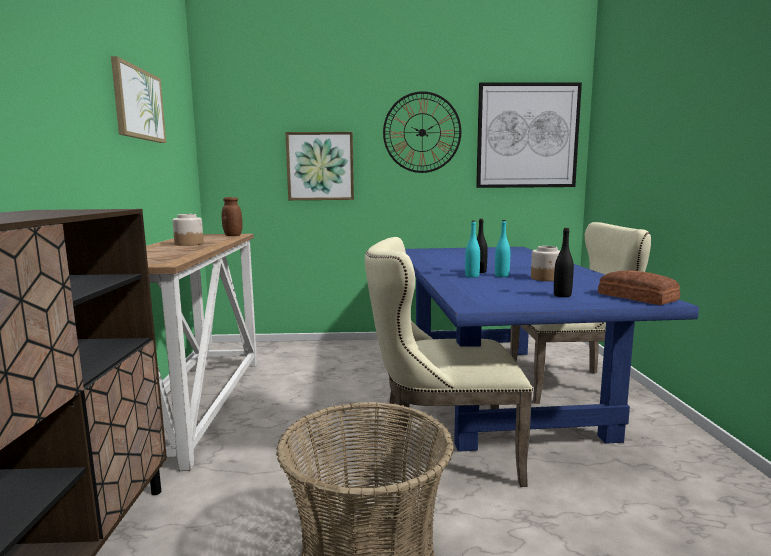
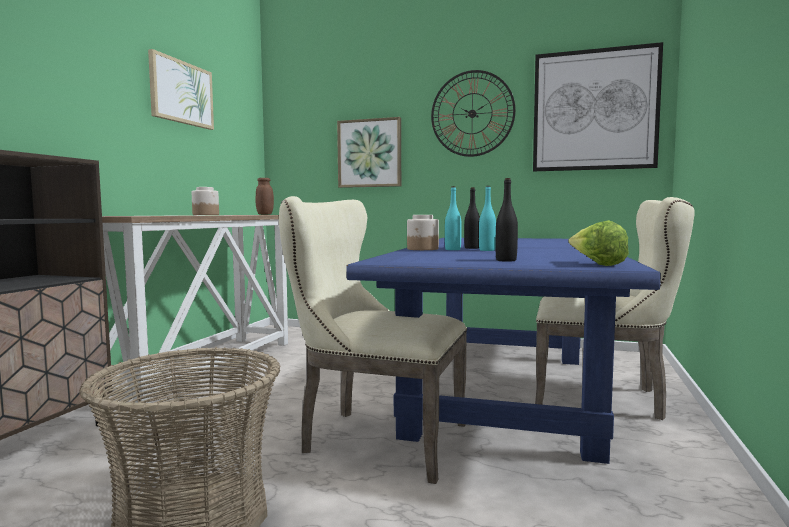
camera: 20 degrees right, 5 degrees down
(546, 278) = (531, 252): jar -> jar (422, 249)
(637, 297) = (596, 264): bread -> lettuce

